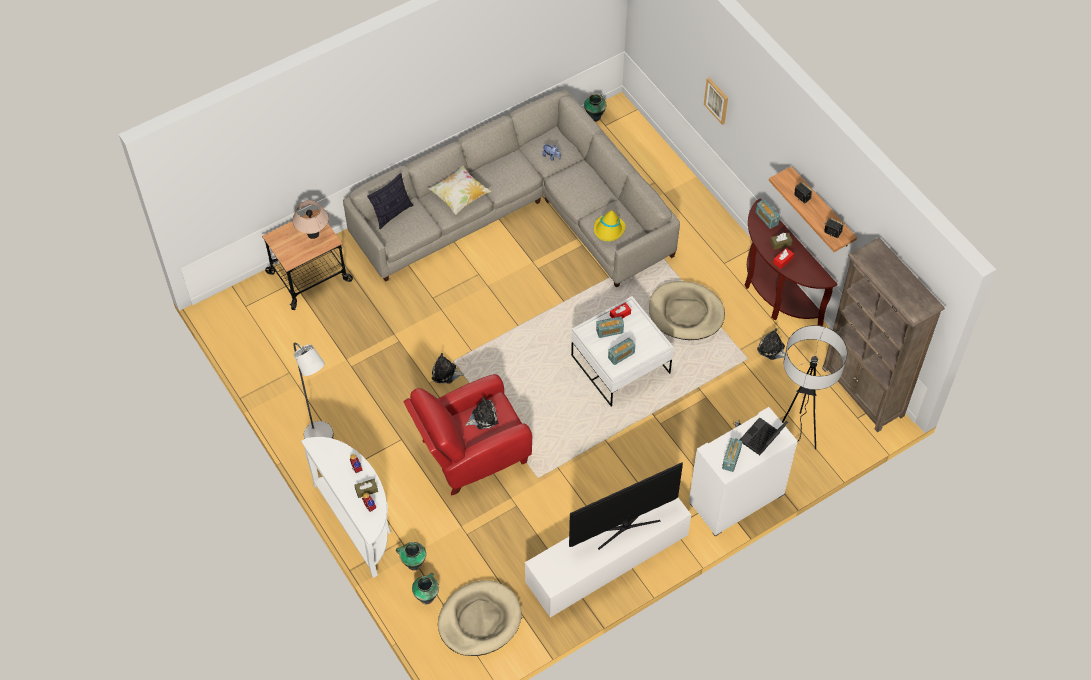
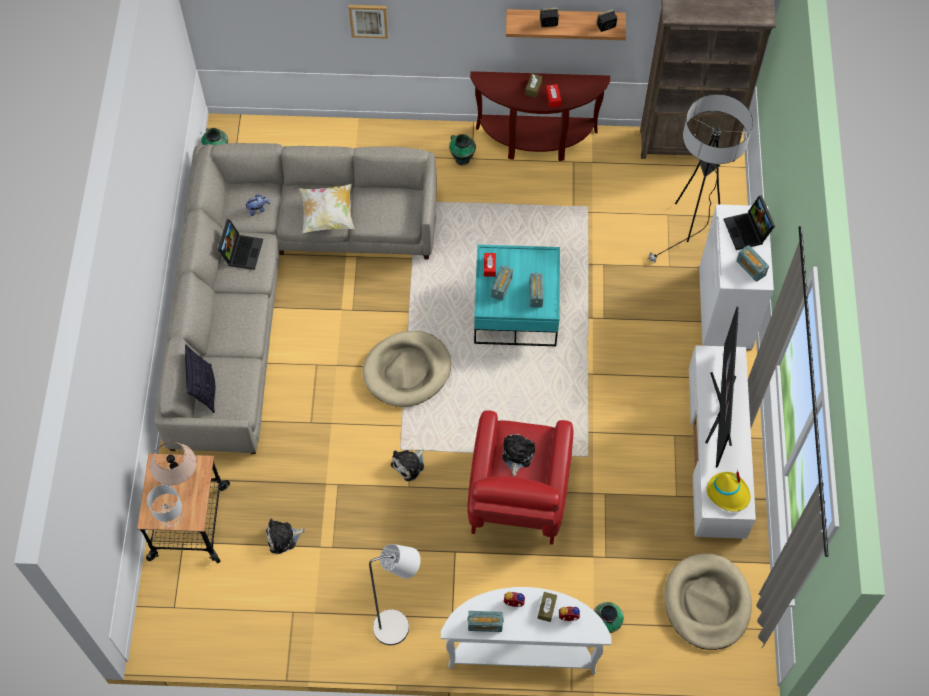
camera: 55 degrees left, 5 degrees up
(282, 249) = (172, 518): none -> grey table lamp
(427, 596) = (650, 635): vase -> vase (462, 159)
(459, 196) = (237, 317): pillow -> pillow (328, 216)
(511, 168) = (241, 251): none -> laptop
(609, 230) = (386, 216): yellow hat -> yellow hat (728, 493)
(620, 364) = (515, 309): white coffee table -> turquoise coffee table
(686, 313) = (501, 222): beige dog bed -> beige dog bed (407, 370)
(766, 218) = (497, 81): radio -> radio (485, 624)
(772, 349) = (592, 182): plush toy -> plush toy (283, 538)

